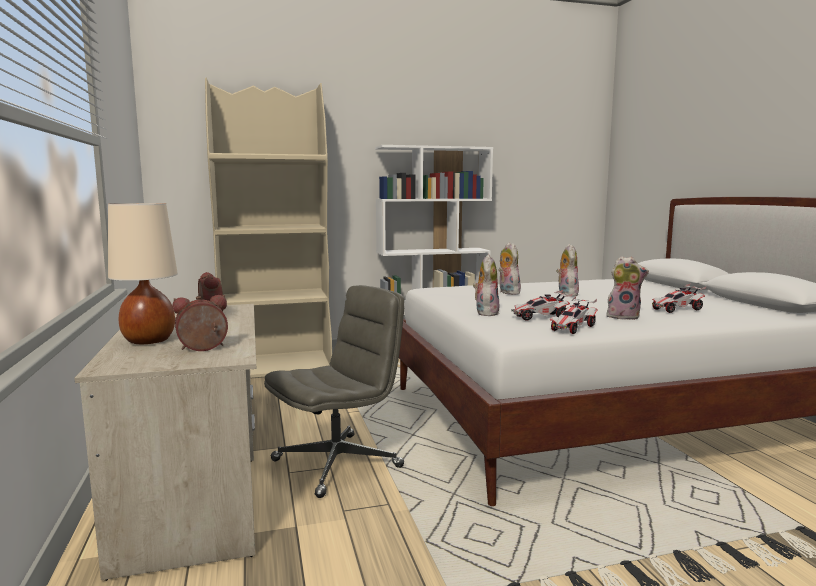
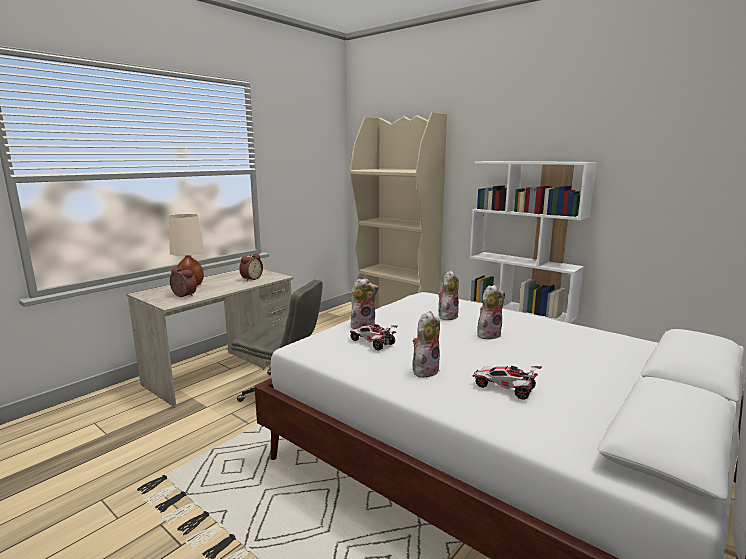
camera: 55 degrees right, 5 degrees up
(573, 328) = (348, 359): toy car -> none
(623, 316) = (425, 370): plush toy -> plush toy turned 120 degrees counterclockwise

